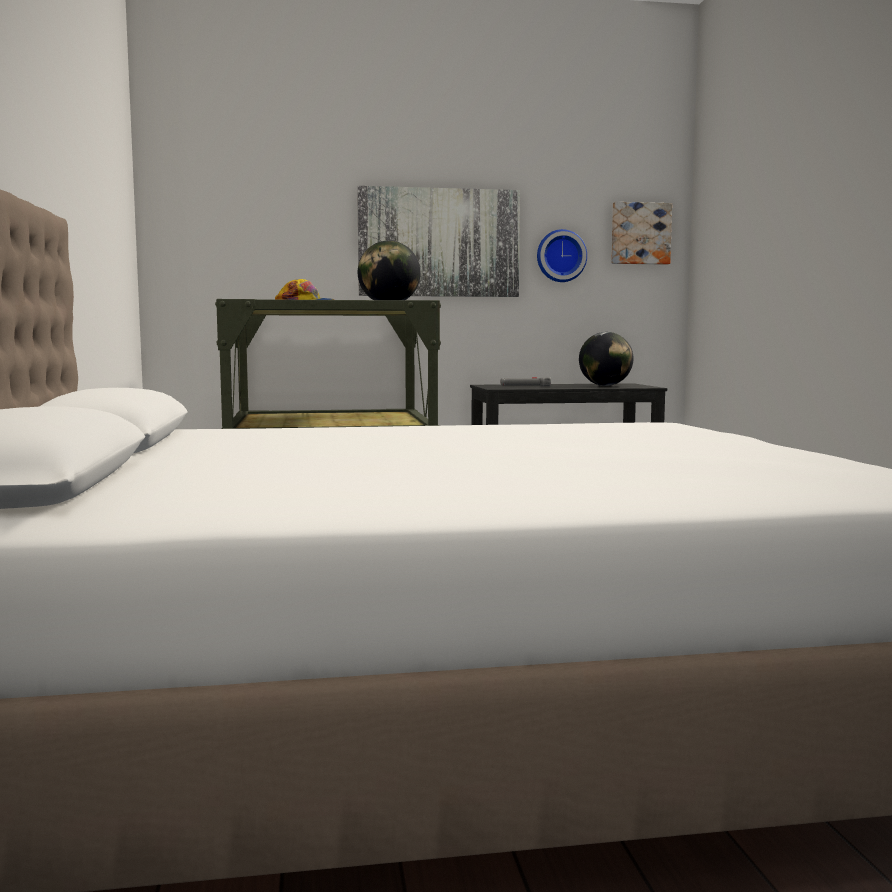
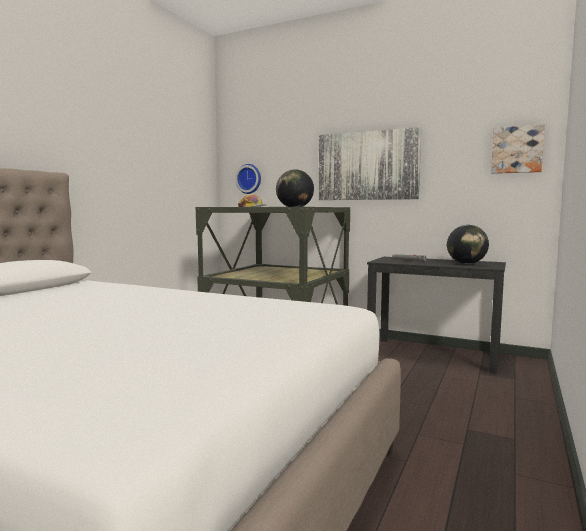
camera: 35 degrees right, 0 degrees up
(560, 256) = (451, 170): wall clock -> wall clock (249, 179)

